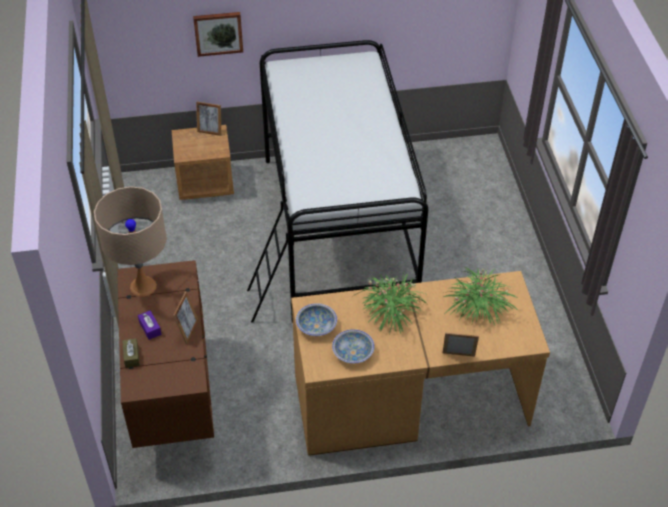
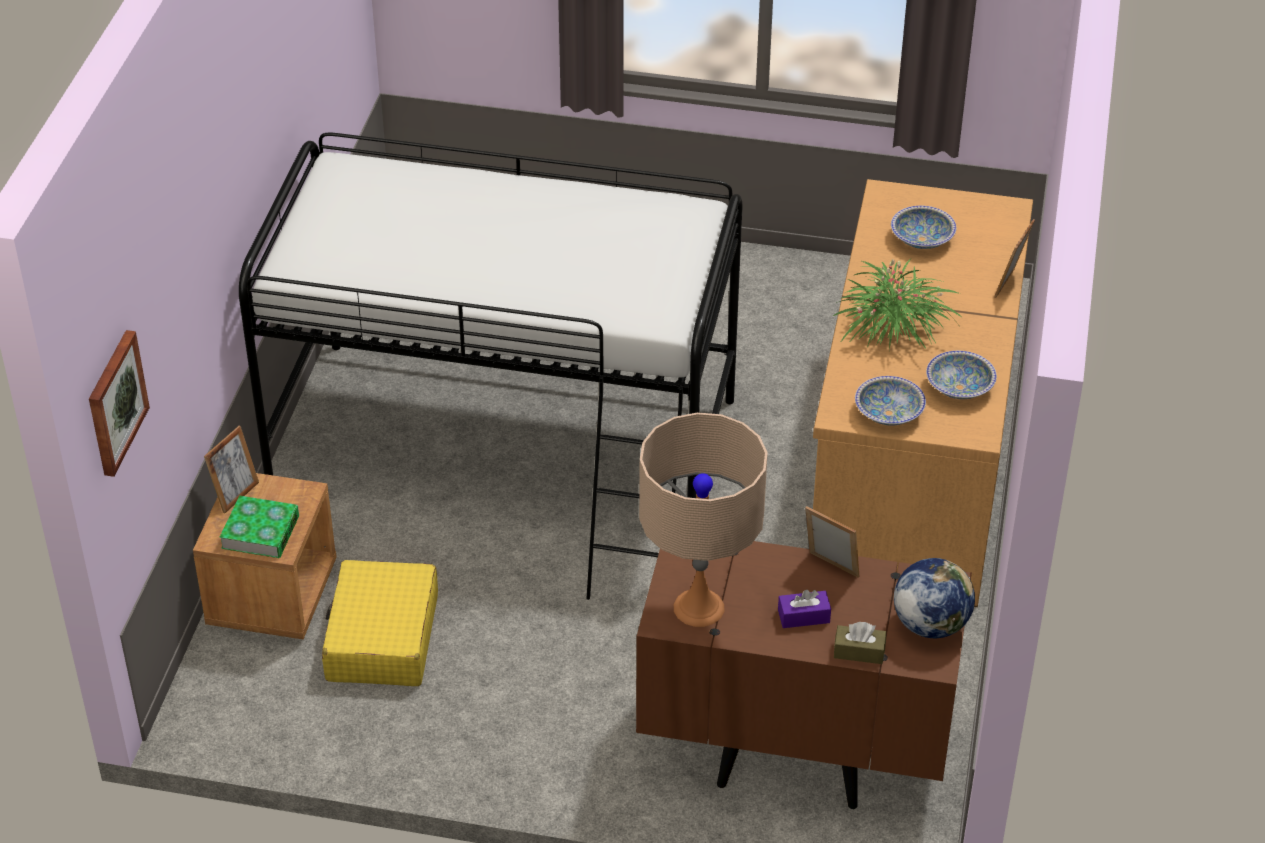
camera: 70 degrees left, 5 degrees down
(161, 382) = (930, 624): none -> globe
(190, 146) = (260, 532): none -> book
(193, 226) = (382, 638): none -> yellow suitcase
(218, 33) = (193, 292): picture -> picture (115, 402)
(478, 307) = (922, 239): potted plant -> bowl

